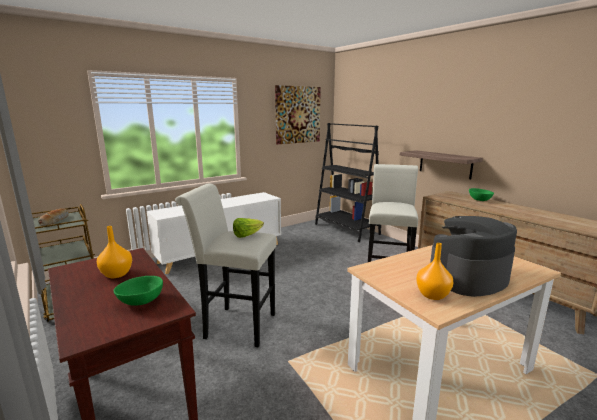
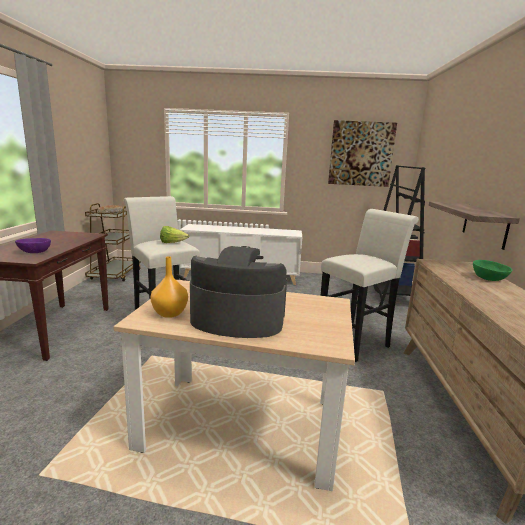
camera: 40 degrees right, 0 degrees up
(116, 274) = (61, 240): orange vase -> none
(142, 301) = (35, 252): green bowl -> purple bowl

